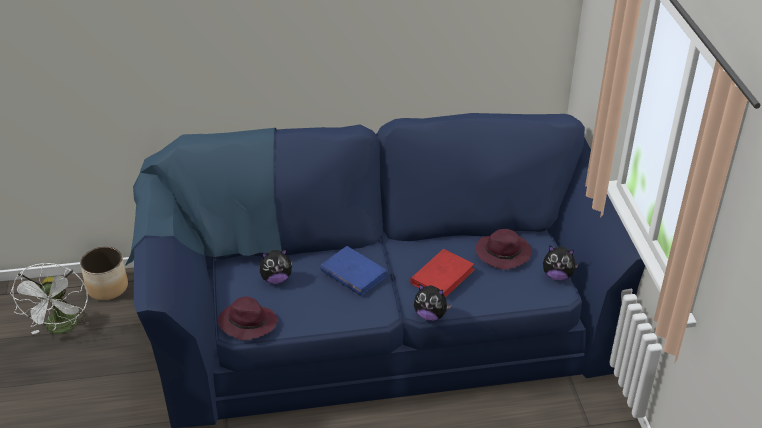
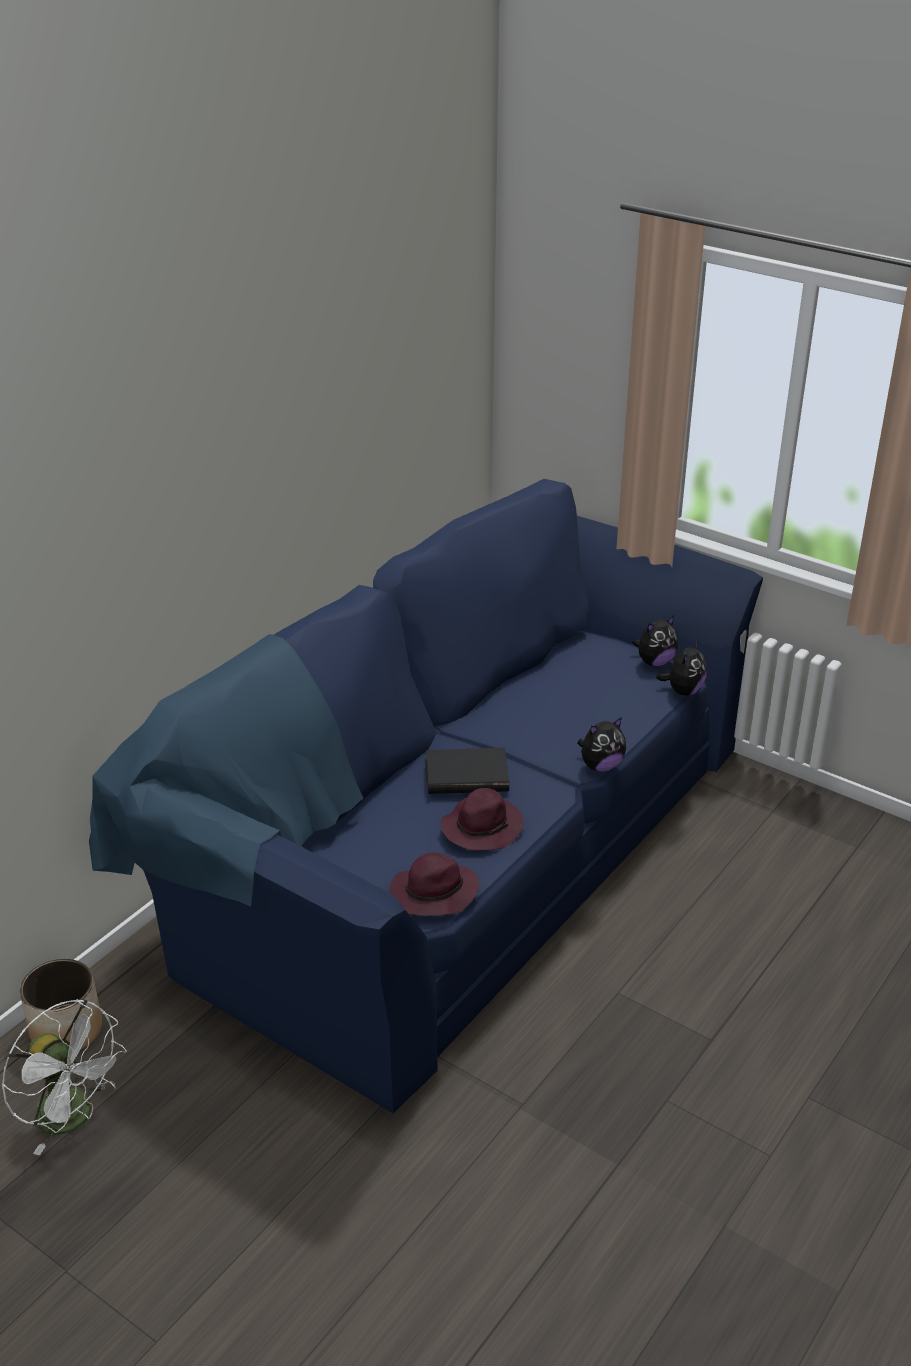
camera: 45 degrees left, 5 degrees down
(276, 279) = (389, 834): plush toy -> plush toy (683, 691)
(353, 273) = (466, 776): blue book -> black book
(442, 276) = (557, 725): red book -> none
(504, 253) = (578, 670): purple hat -> purple hat (482, 827)

